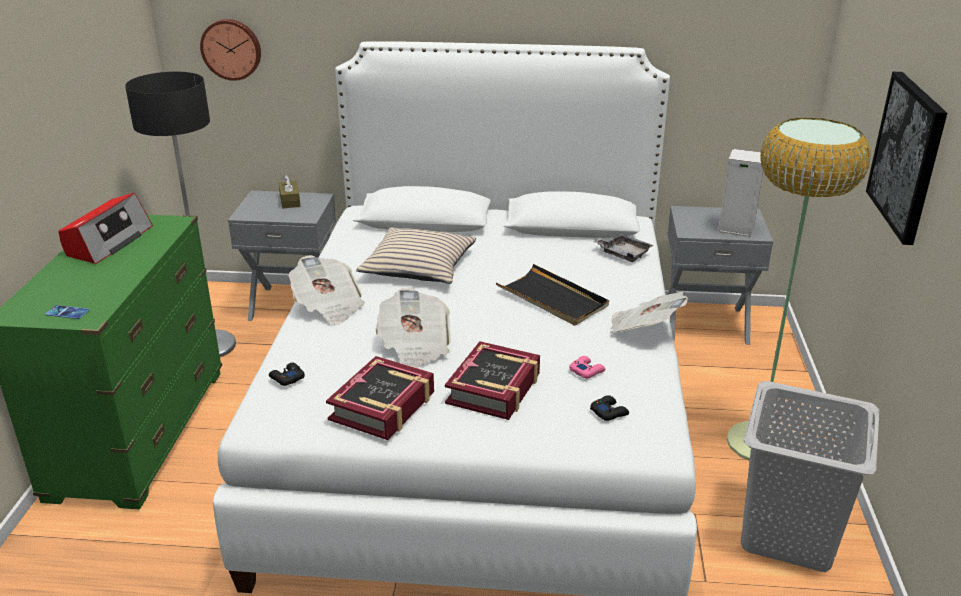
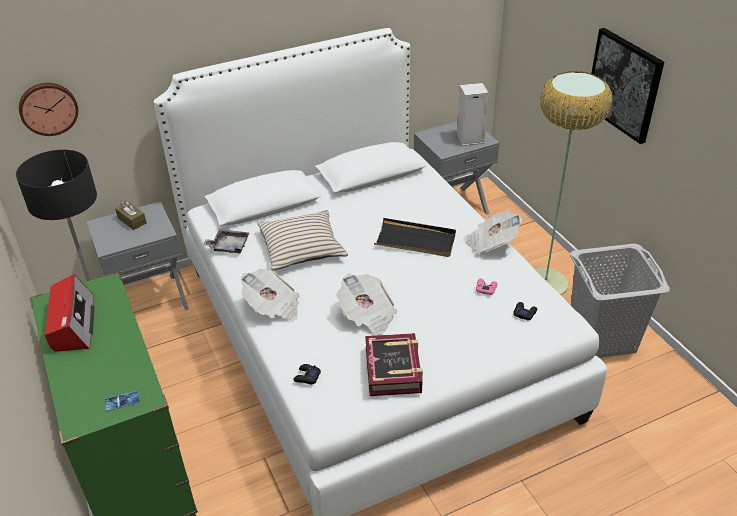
camera: 30 degrees left, 10 degrees up
(494, 389) = (445, 325): book -> none
(623, 253) = (425, 186): grey tray -> grey tray (228, 246)

